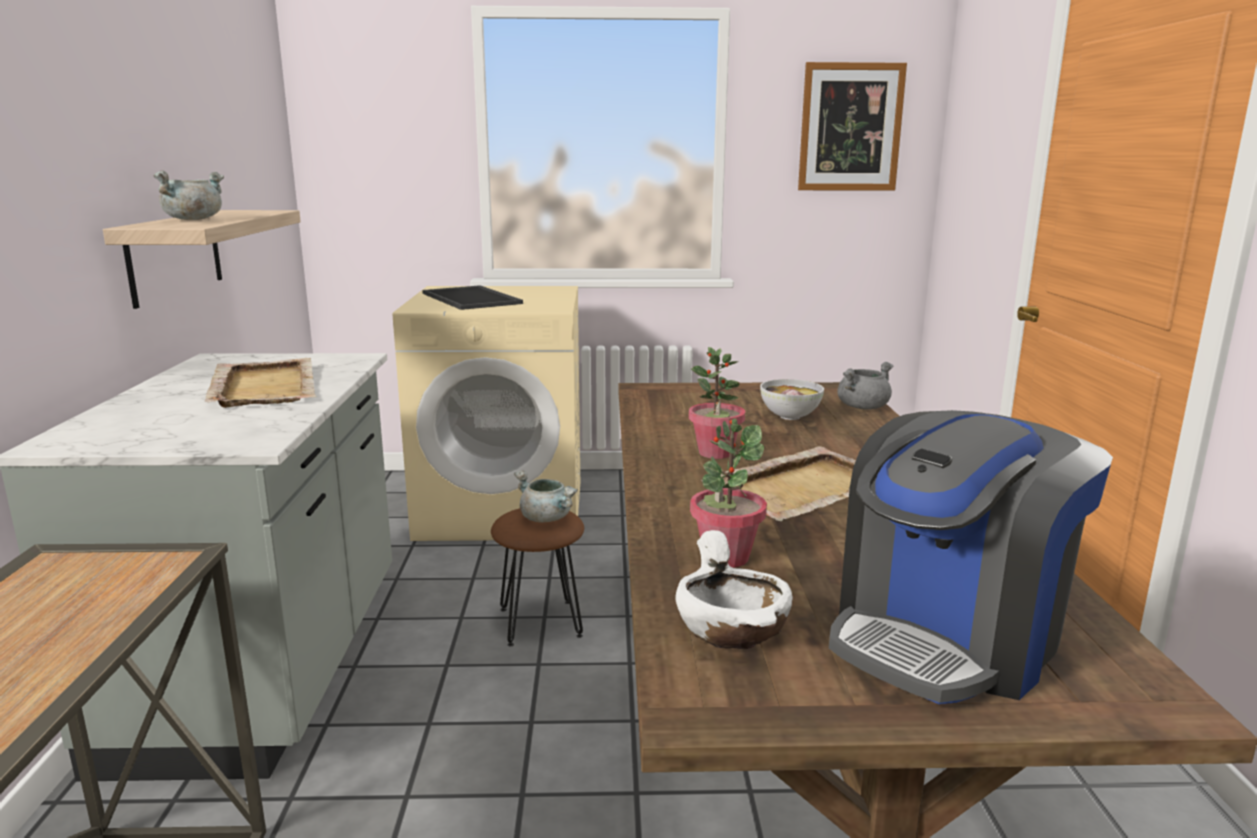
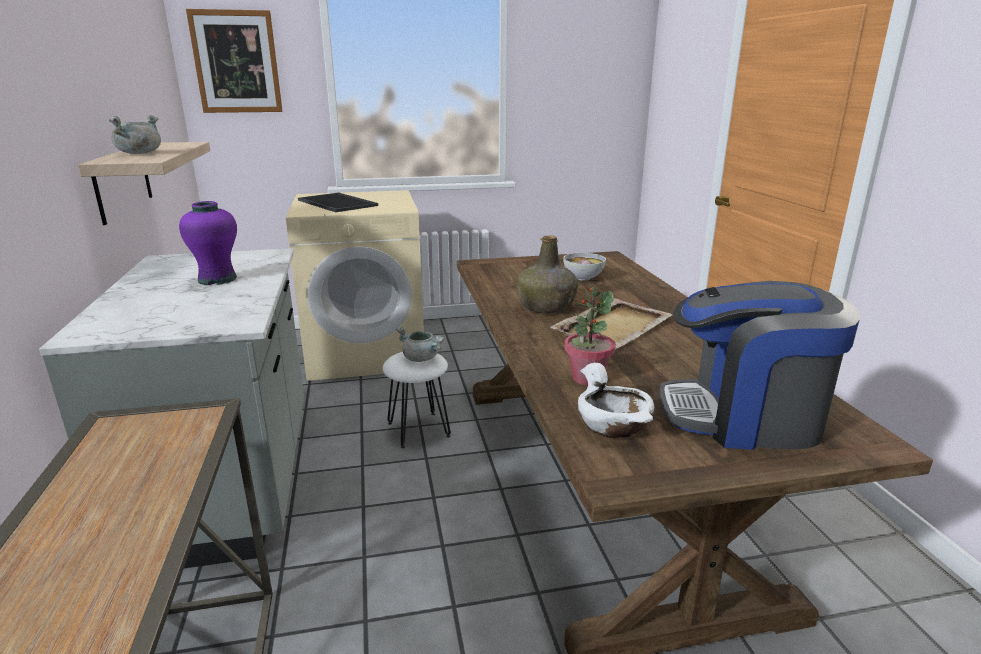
camera: 10 degrees left, 5 degrees up
(264, 386) = (218, 279): beige tray -> purple vase
(539, 622) = (418, 430): brown stool -> white stool
(715, 453) = (546, 307): potted plant -> green bottle
(850, 127) = (591, 72): picture -> picture (236, 62)
(862, 407) = (626, 268): grey cooking pot -> none
(948, 637) = (743, 417): coffee machine -> coffee machine turned 60 degrees clockwise

